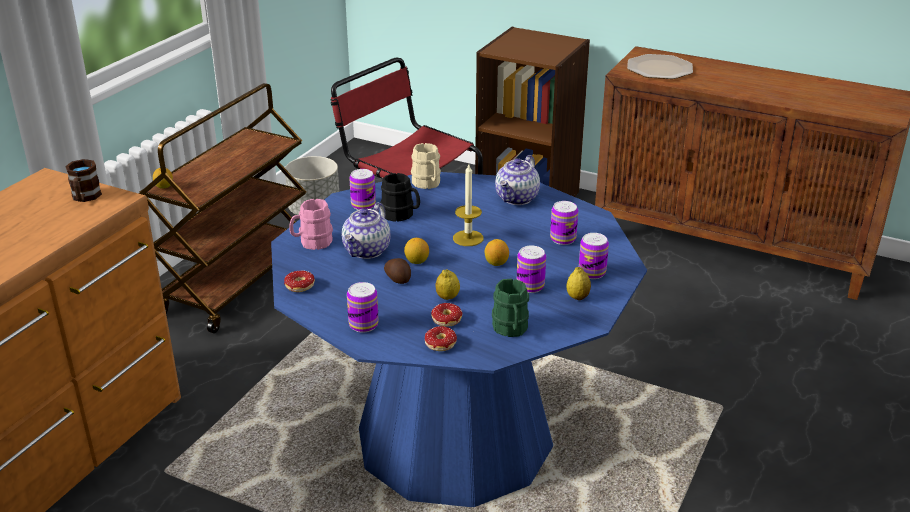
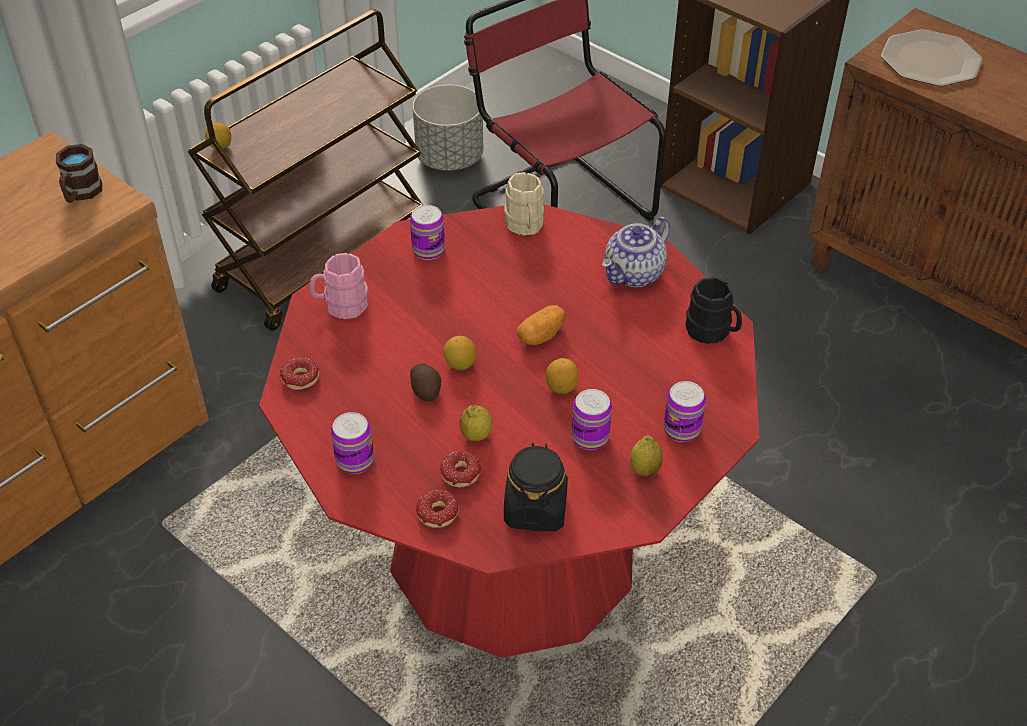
camera: 15 degrees right, 15 degrees up
(367, 251) = (404, 333): teapot -> none
(401, 215) = (470, 277): black mug -> black mug (712, 332)
(455, 438) = (513, 550): blue dining table -> red dining table
(468, 238) = (541, 335): candle -> potato
(510, 330) = (535, 509): green mug -> black jar
(563, 239) = (667, 360): can -> none

